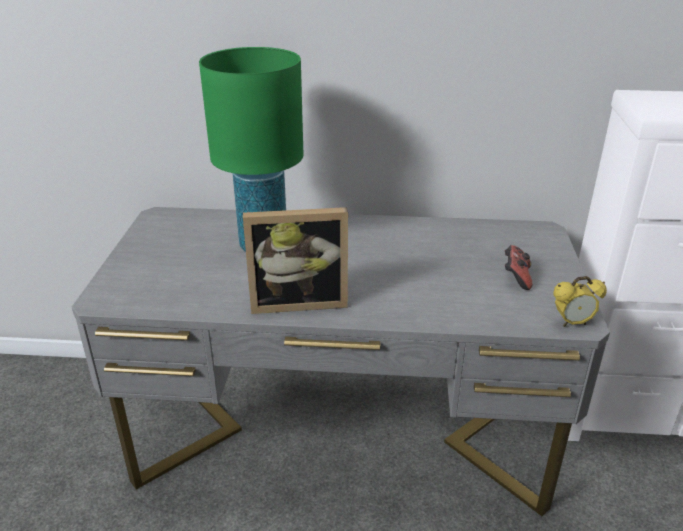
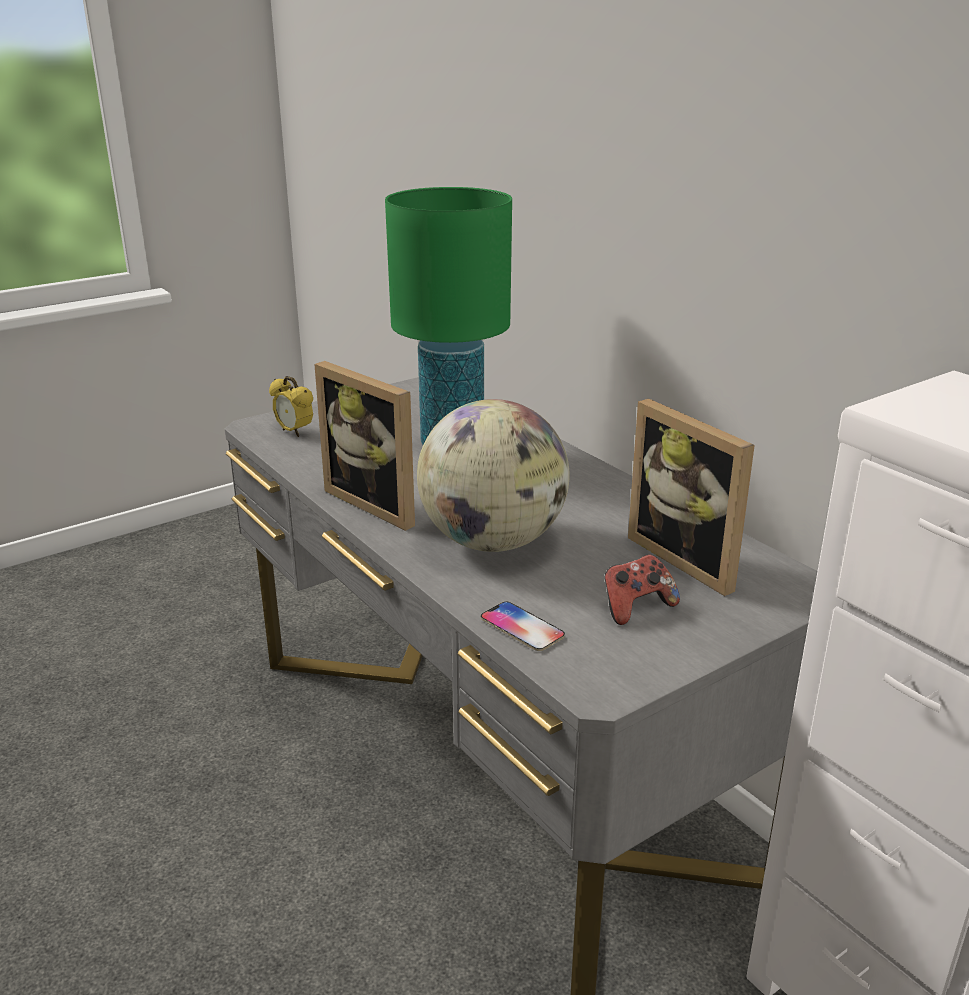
camera: 50 degrees right, 5 degrees down
(399, 285) = (493, 542): none -> globe
(486, 242) = (690, 558): none -> picture frame
(501, 318) = (522, 627): none -> phone
(572, 323) = (589, 683): alarm clock -> alarm clock (294, 432)

